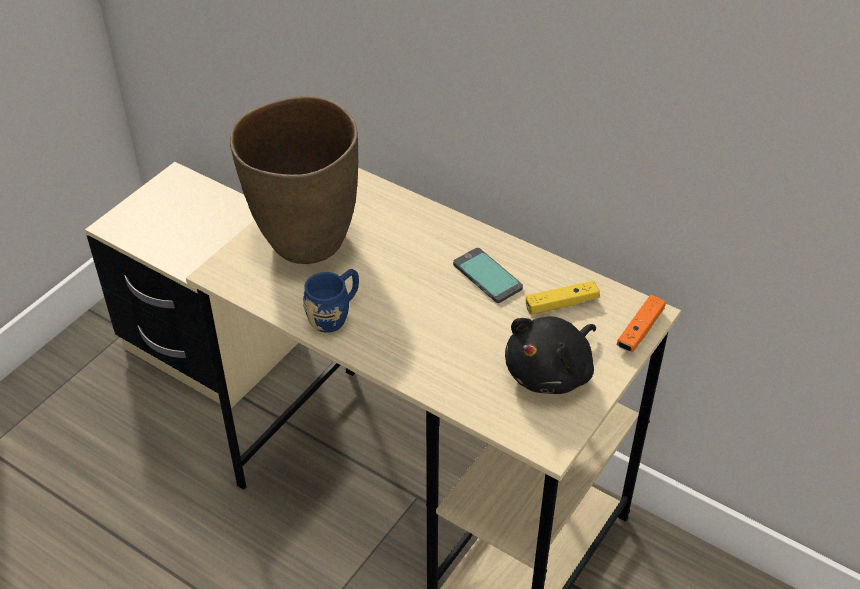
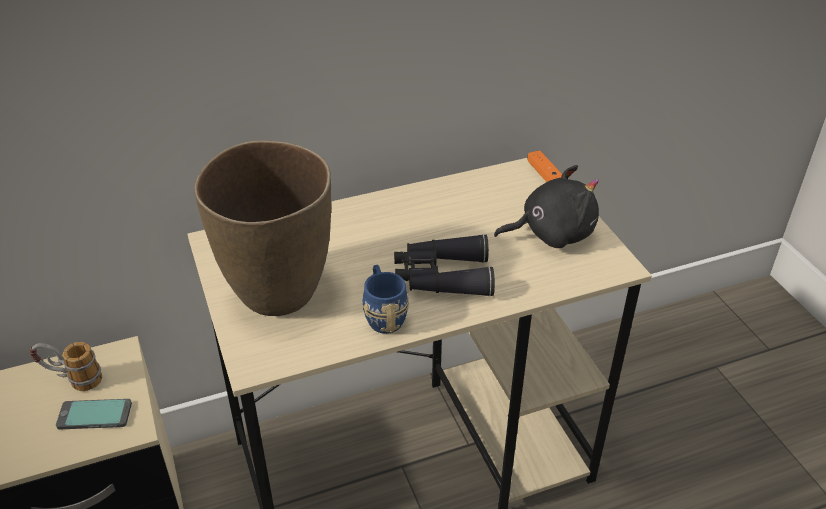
camera: 55 degrees left, 5 degrees down
(218, 212) = (72, 380): none -> mug
(415, 327) = (442, 277): none -> black binoculars
(487, 276) = (425, 217): phone -> phone (94, 415)
(551, 372) = (551, 233): black plush toy -> black plush toy turned 90 degrees counterclockwise
(561, 304) = (489, 197): yellow game controller -> none

